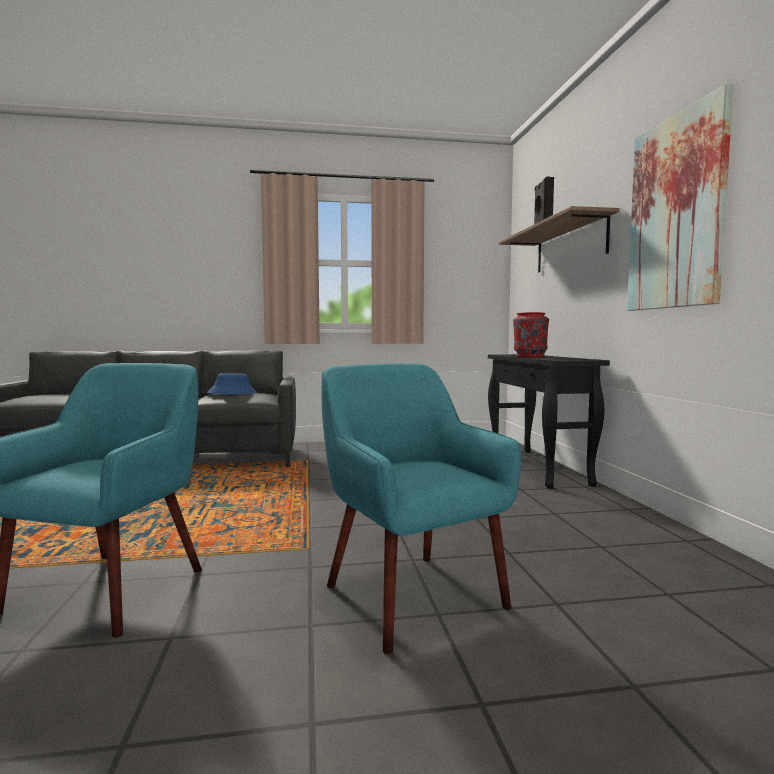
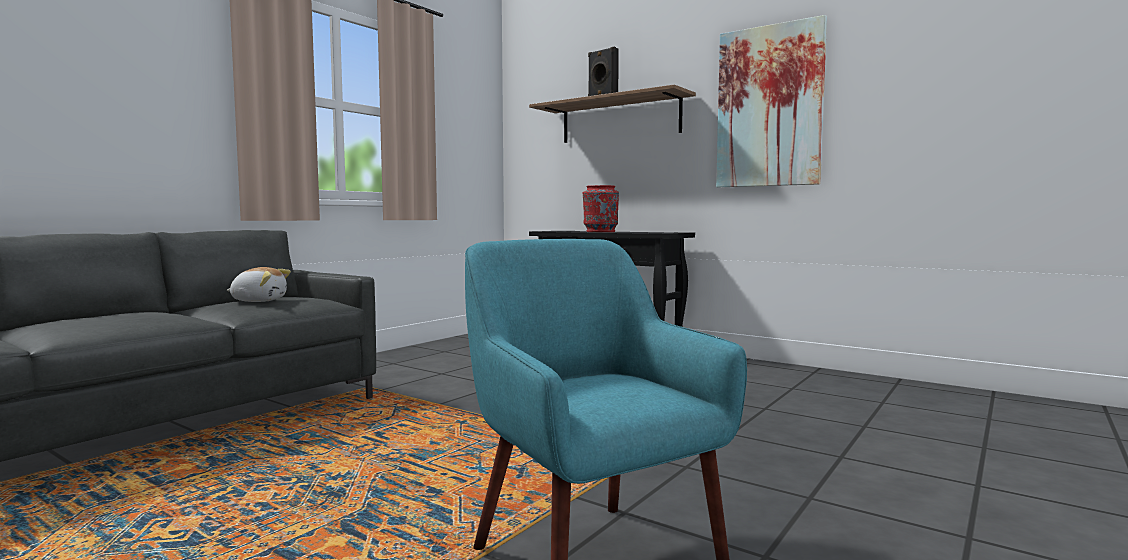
camera: 45 degrees left, 0 degrees up
(232, 394) = (259, 301): blue hat -> plush toy
(411, 595) = (799, 454): turquoise armchair -> none

